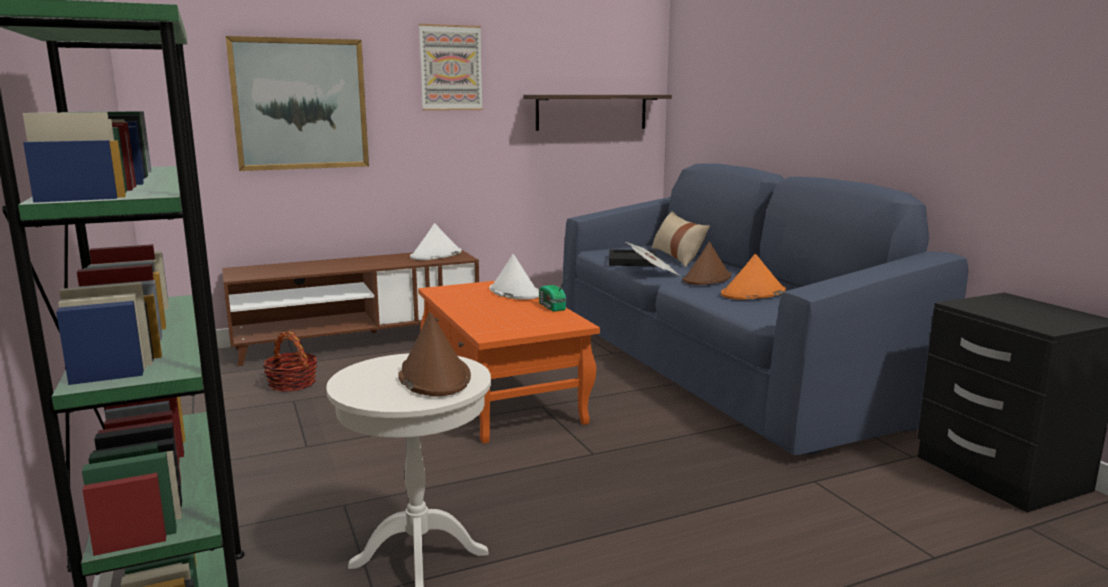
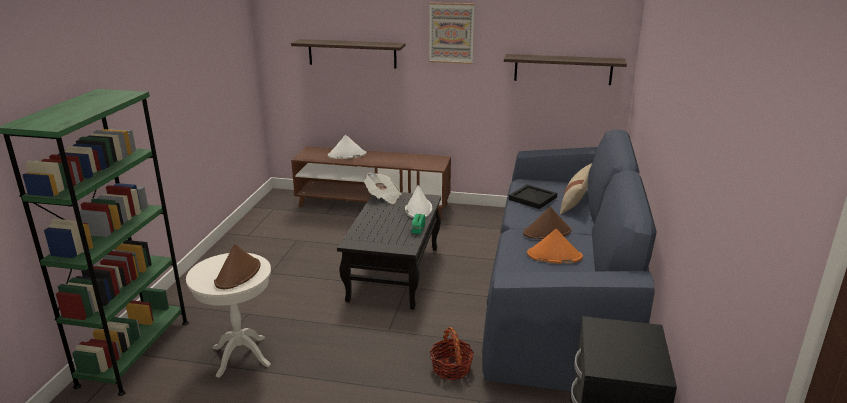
camera: 35 degrees right, 10 degrees up
(292, 384) = (308, 228): basket -> basket (451, 368)
(300, 104) = (352, 53): picture -> shelf
(436, 255) = (426, 160): white hat -> white hat (347, 155)
(503, 398) = (394, 274): orange coffee table -> black coffee table
(652, 273) = (522, 216): newspaper -> newspaper (383, 197)

